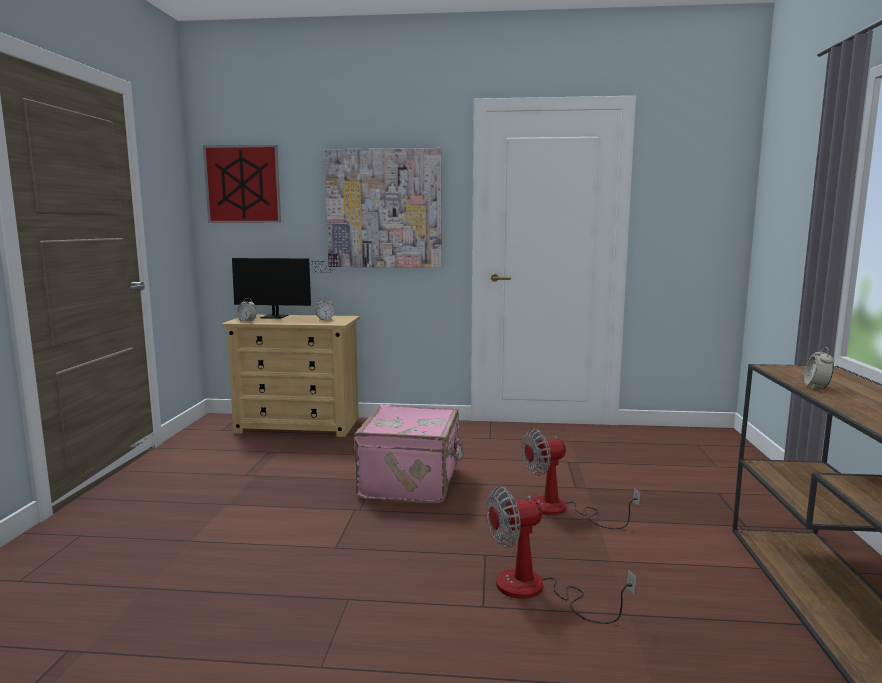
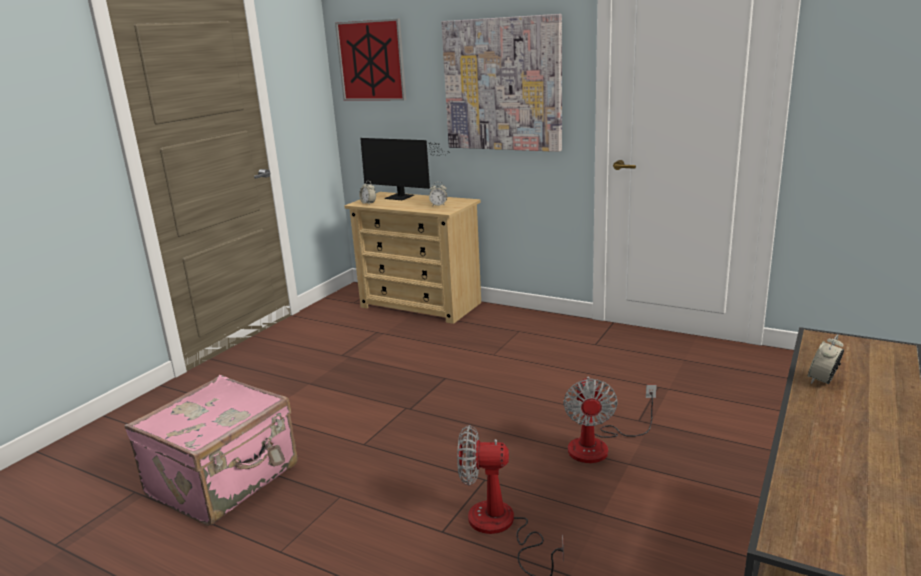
camera: 25 degrees right, 10 degrees up
(412, 482) = (477, 386): pink suitcase -> pink suitcase (225, 480)
(561, 510) = (599, 445): fan -> fan turned 90 degrees counterclockwise

